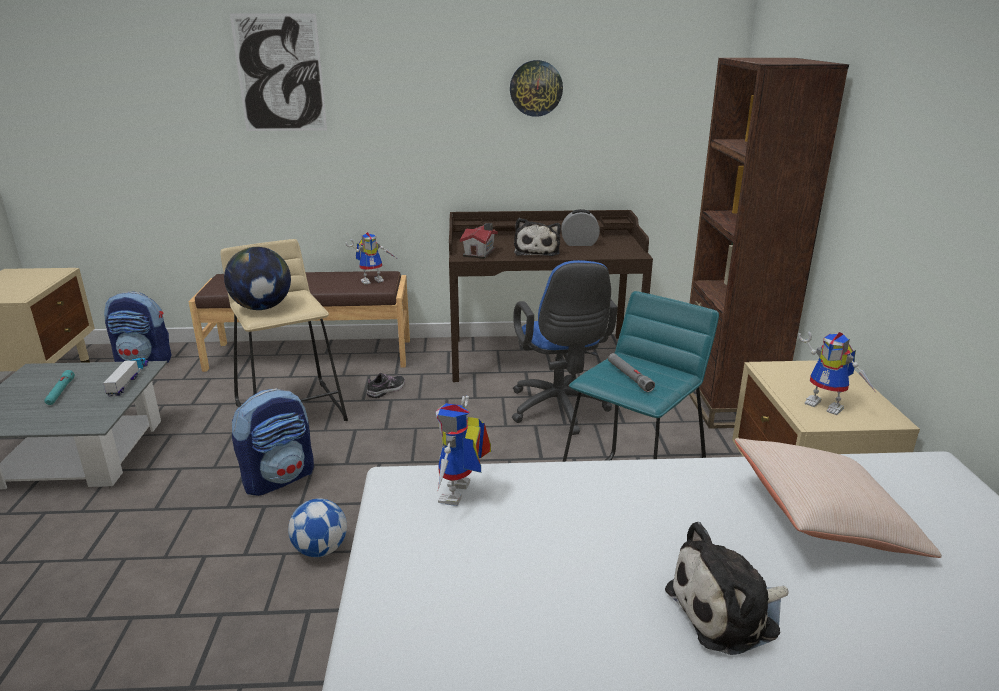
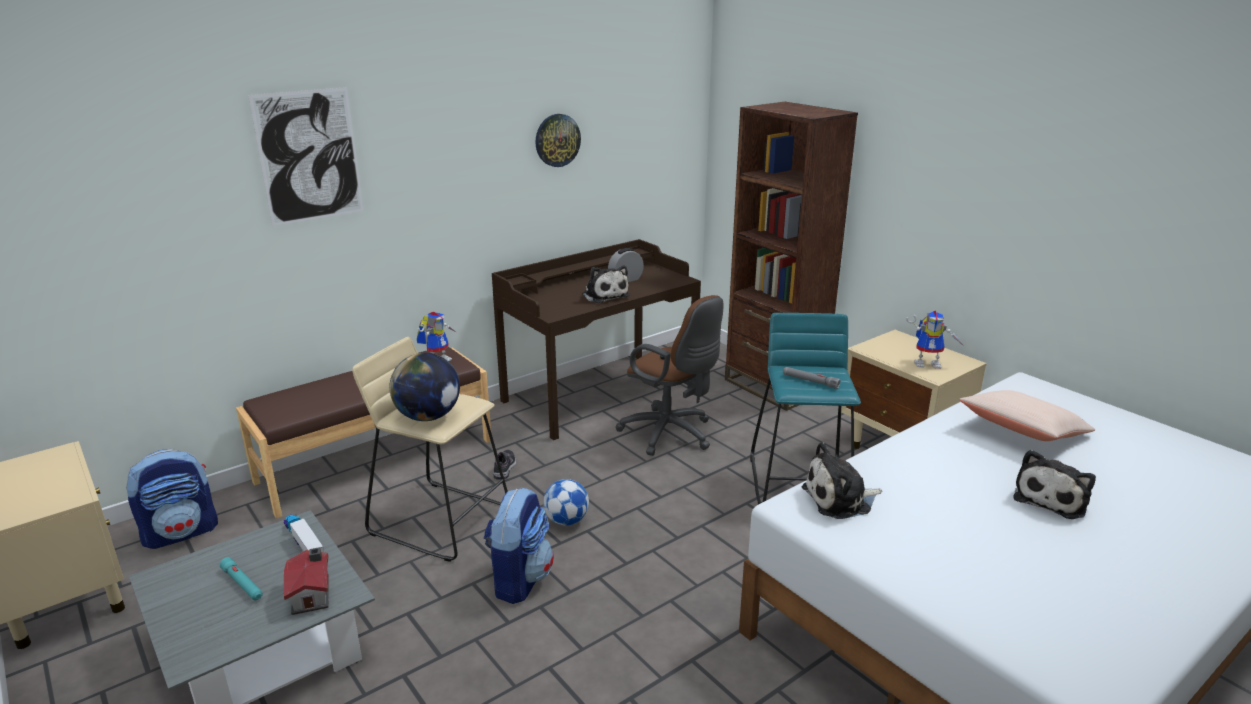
camera: 35 degrees left, 0 degrees up
(321, 549) = (638, 615): football -> football (567, 520)
(460, 496) = (840, 499): toy robot -> plush toy
(480, 252) = (560, 307): toy house -> toy house (312, 594)
(559, 411) = (671, 434): blue office chair -> brown office chair

